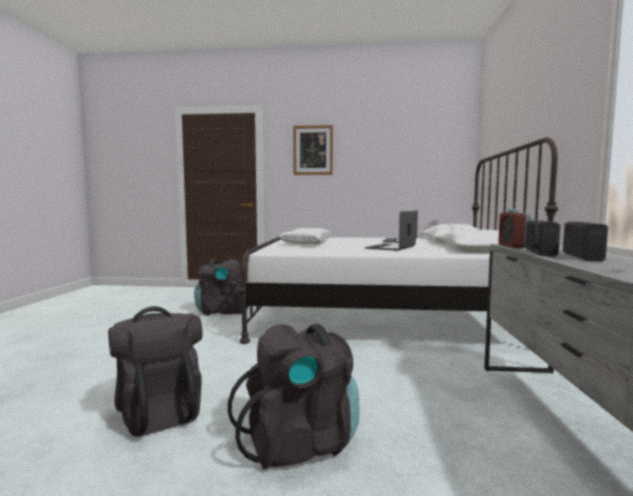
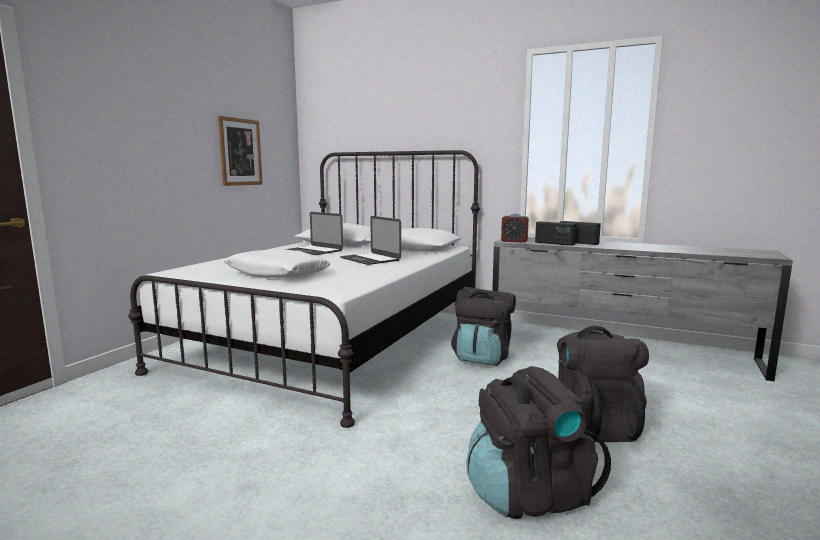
camera: 70 degrees left, 5 degrees up
(223, 311) = (165, 430): black backpack -> black backpack (482, 357)
(313, 150) = (127, 117): picture -> picture (240, 152)

